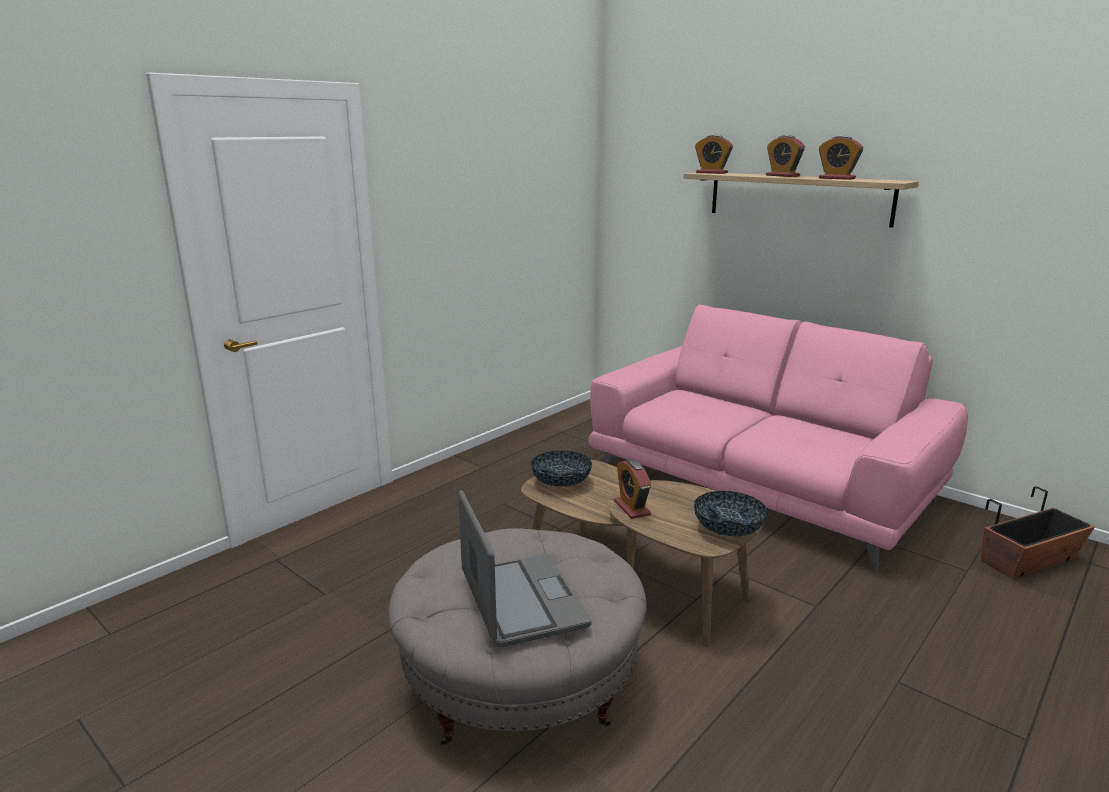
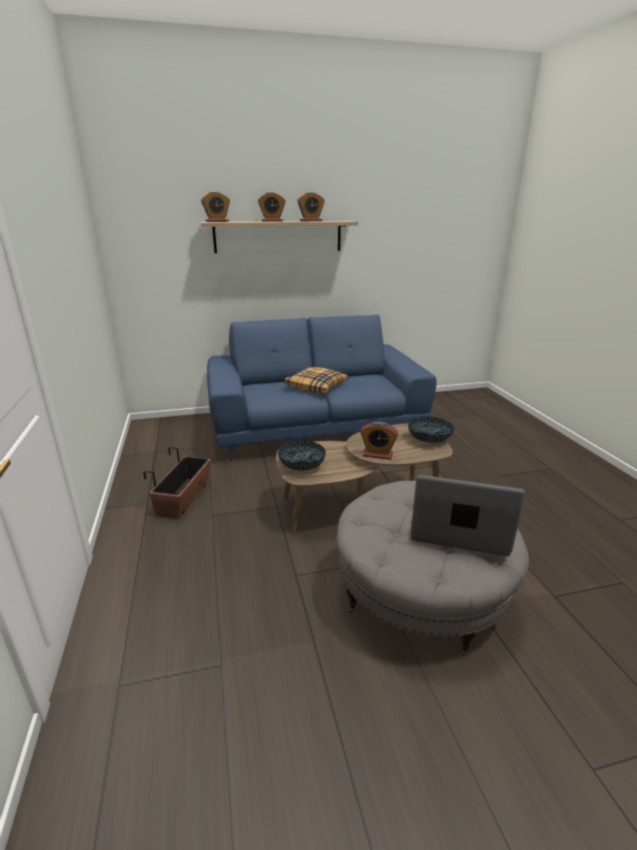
camera: 55 degrees left, 5 degrees up
(746, 420) = (316, 386): none -> pillow
(760, 484) = (316, 426): pink sofa -> blue sofa
(1029, 560) = (445, 408): planter -> planter (184, 498)

